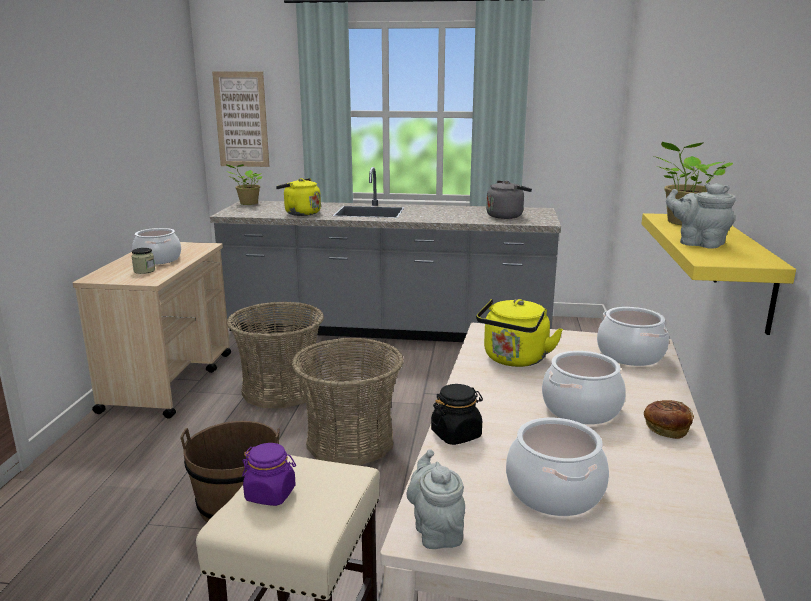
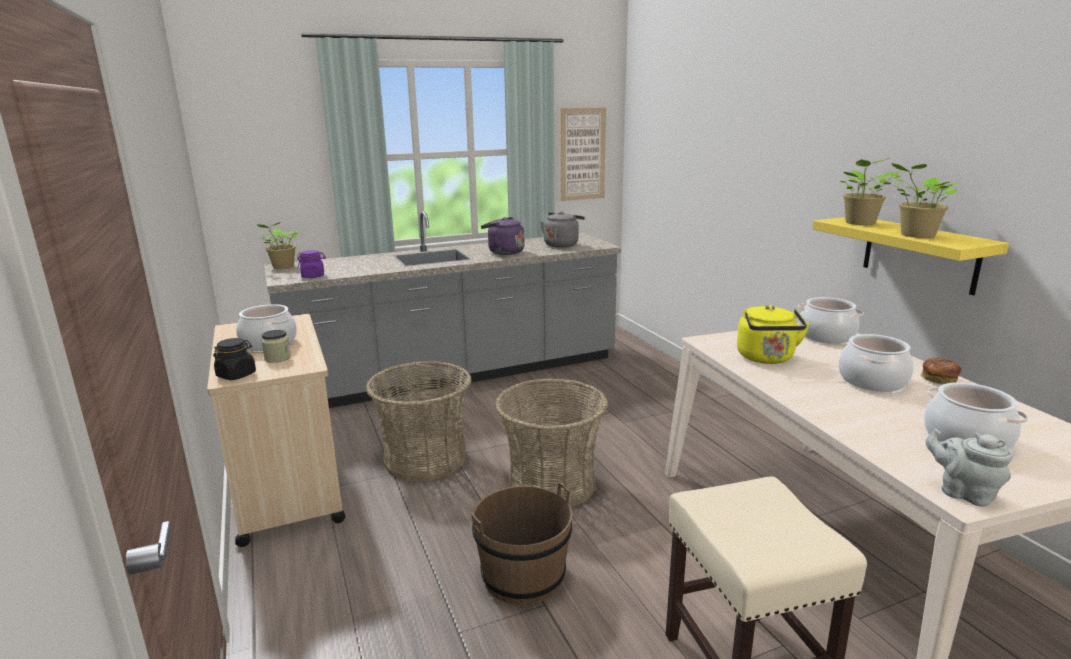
camera: 30 degrees left, 0 degrees up
(241, 120) = (249, 172): picture -> picture (582, 154)
(270, 494) = (740, 526): purple jar -> purple jar (313, 276)
(300, 213) = (365, 268): yellow kettle -> none
(437, 215) = (503, 252): none -> purple kettle
(456, 434) = (841, 423): black jar -> black jar (236, 375)
(698, 243) = (915, 235): grey teapot -> potted plant

